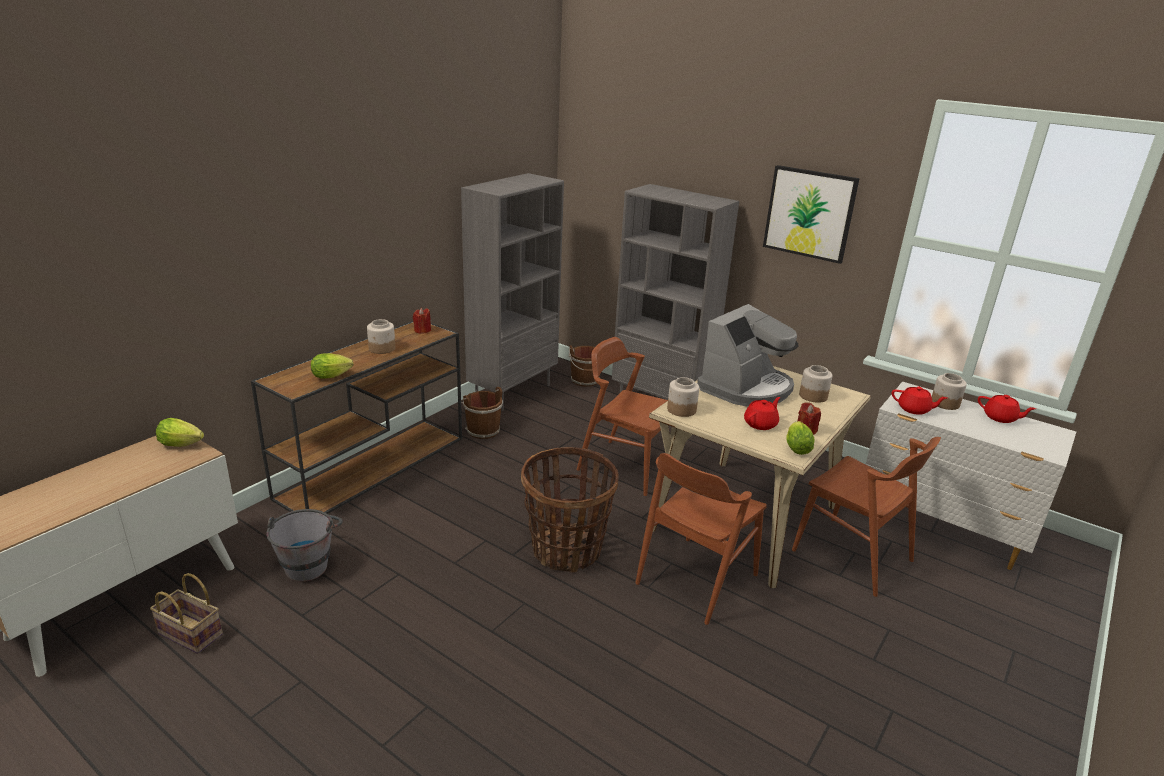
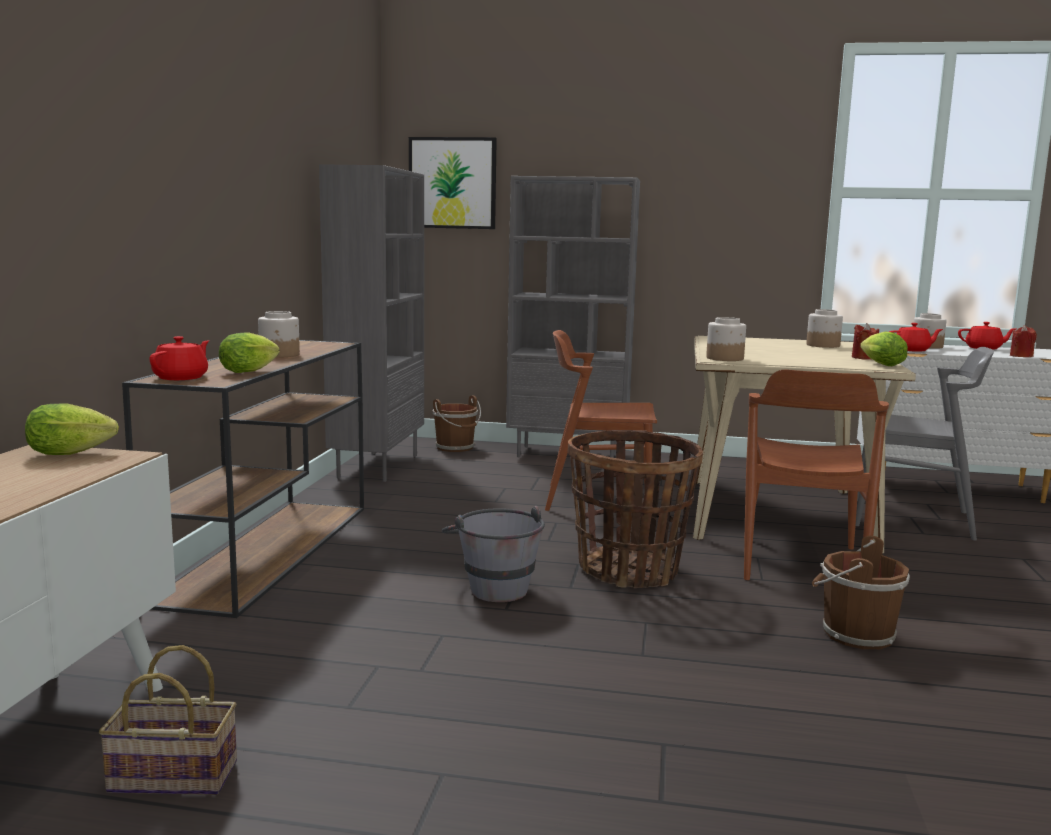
camera: 25 degrees left, 15 degrees down
(309, 562) = (288, 653): grey bucket -> grey bucket (493, 586)
(422, 330) = (309, 344): red candle -> red candle (1021, 356)
(482, 430) = (381, 499): brown bucket -> brown bucket (854, 634)
(746, 388) = (754, 346): coffee machine -> none
(761, 424) = (817, 358): red teapot -> red teapot (182, 377)
(809, 213) = (723, 183): picture -> picture (452, 183)
(852, 555) = (912, 519): brown chair -> grey chair

